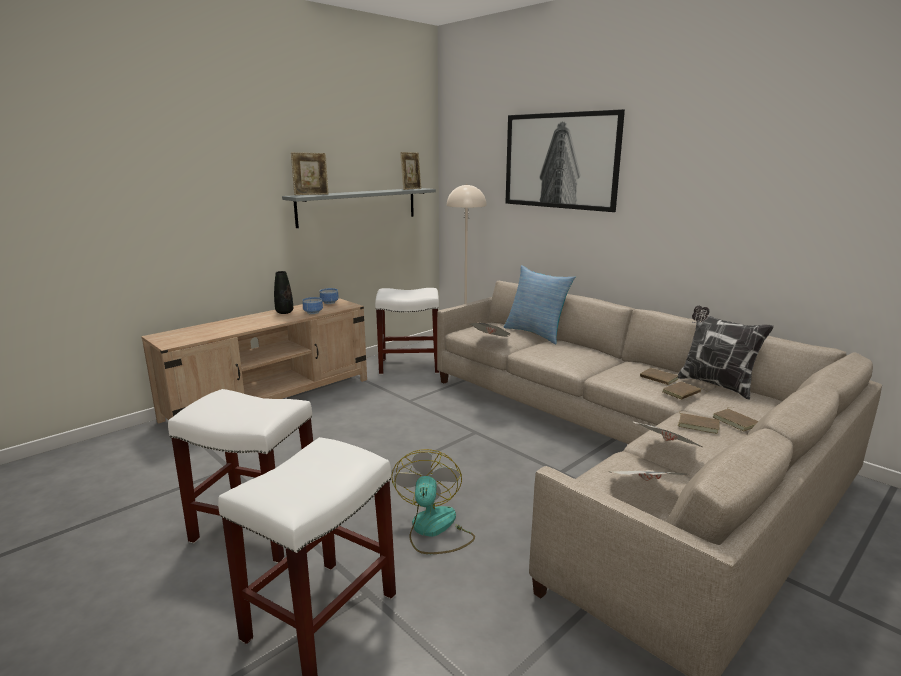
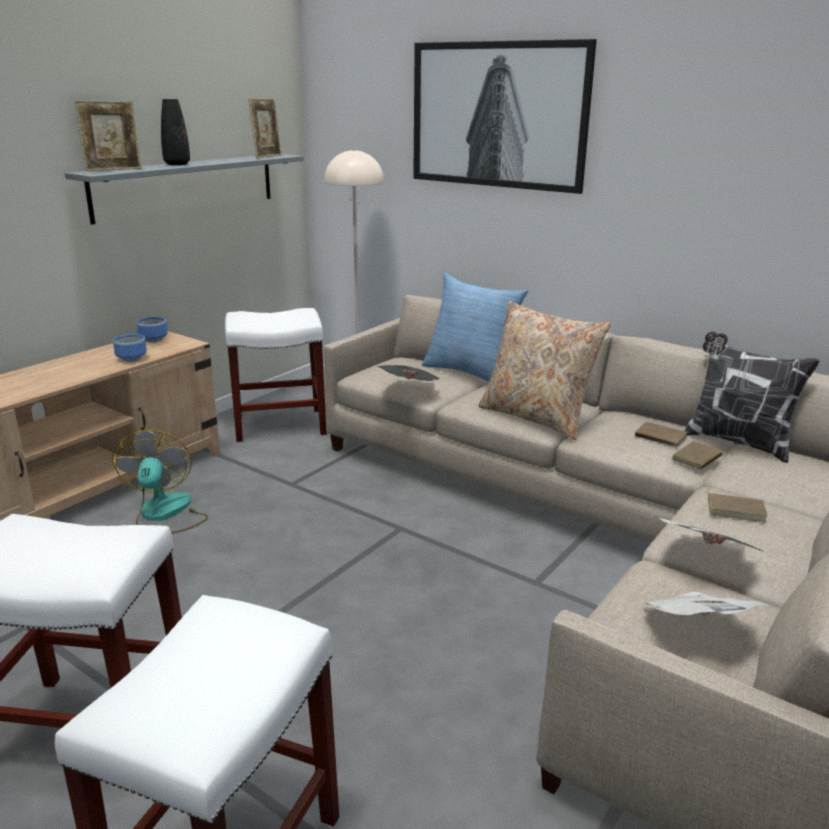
camera: 10 degrees left, 5 degrees up
(284, 312) = (84, 360): black vase -> black vase (177, 164)
(434, 530) = (373, 698): fan -> fan (164, 515)
(574, 362) = (537, 417): none -> beige pillow
(736, 421) = (782, 500): brown book -> none

